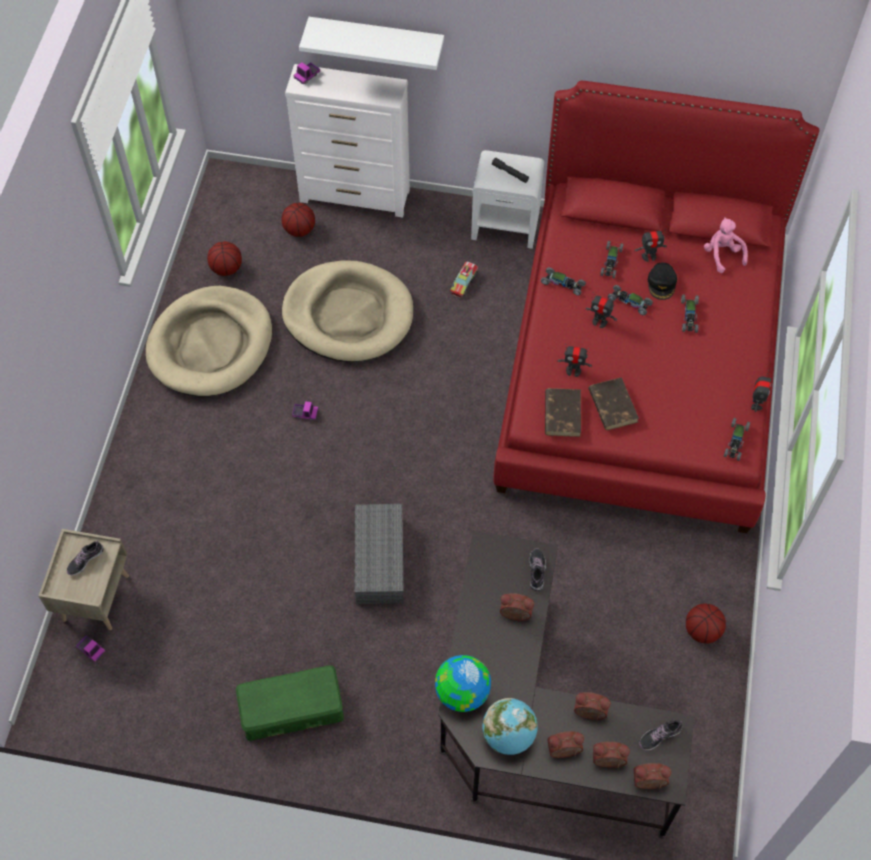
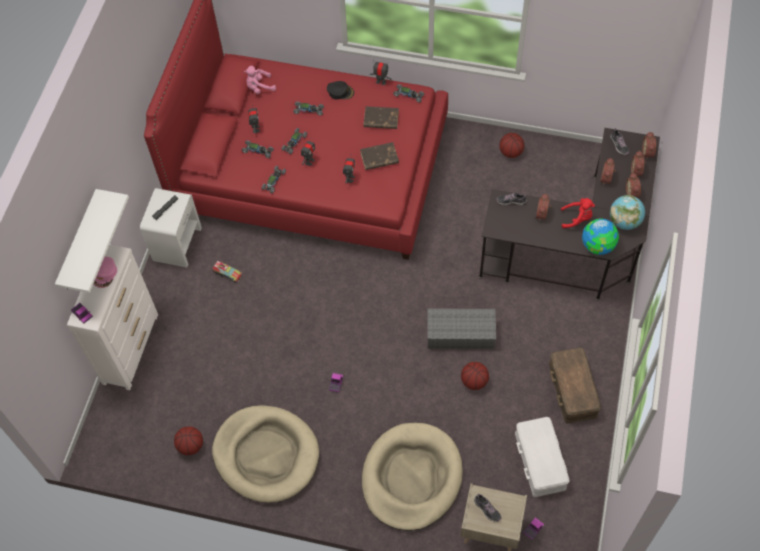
camera: 85 degrees left, 0 degrees up
(186, 662) = (541, 460): none -> white storage box
(291, 709) = (573, 389): green storage box -> brown storage box
(299, 230) = (159, 390): basketball -> basketball (474, 381)
(348, 315) = (248, 353): beige dog bed -> beige dog bed (411, 478)
(362, 89) = (105, 274): none -> pink cap
(510, 664) = (577, 218): none -> red plush toy
(562, 413) = (384, 187): brown book -> brown book (380, 119)
(662, 283) = (280, 123): black cap -> black cap (340, 92)

